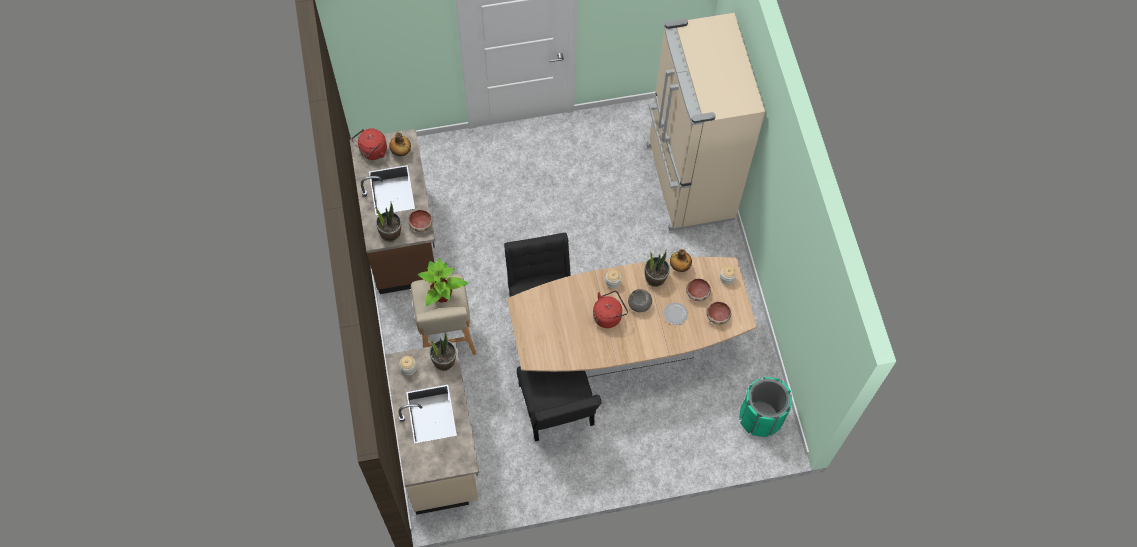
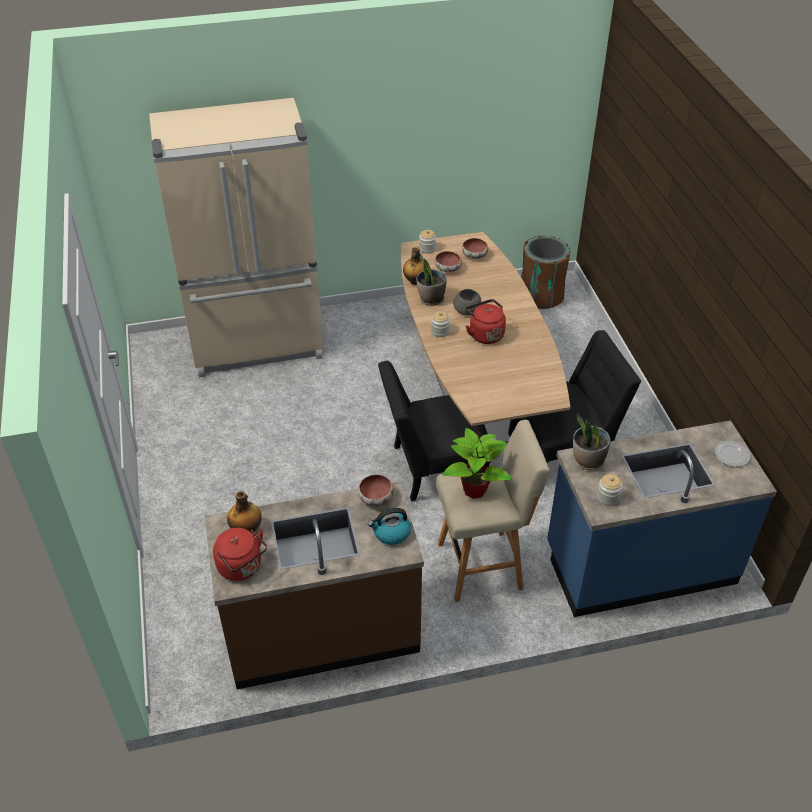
camera: 90 degrees left, 20 degrees down
(390, 233) = (391, 533): potted plant -> kettle
(439, 447) = (639, 564): beige counter -> blue counter
(675, 314) = (476, 285): plate -> plate (731, 455)
(761, 417) = (541, 296): green trash can -> brown trash can

